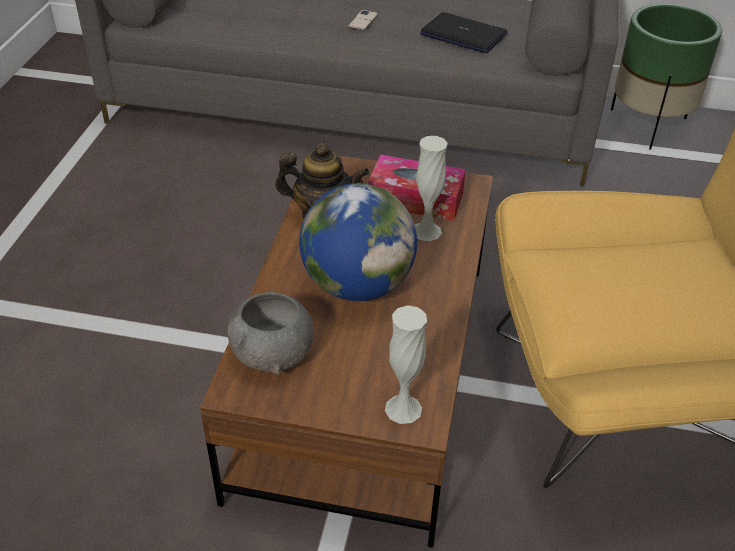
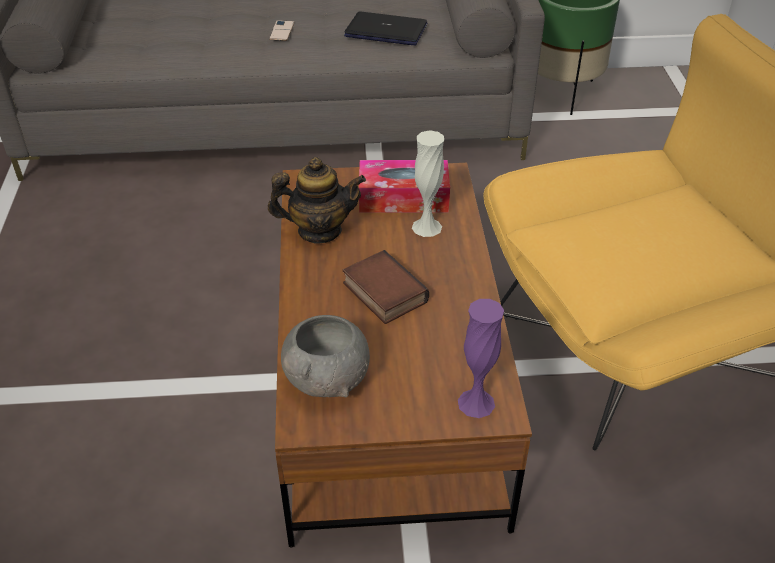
camera: 15 degrees left, 0 degrees up
(357, 285) = (382, 293): globe -> book
(403, 409) = (476, 403): white vase -> purple vase

